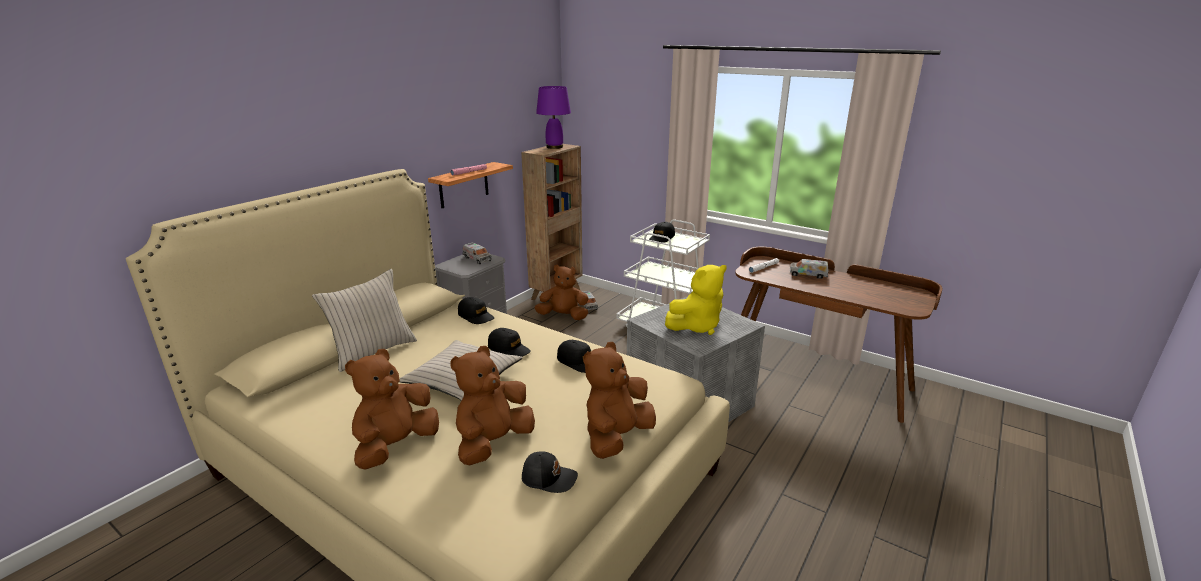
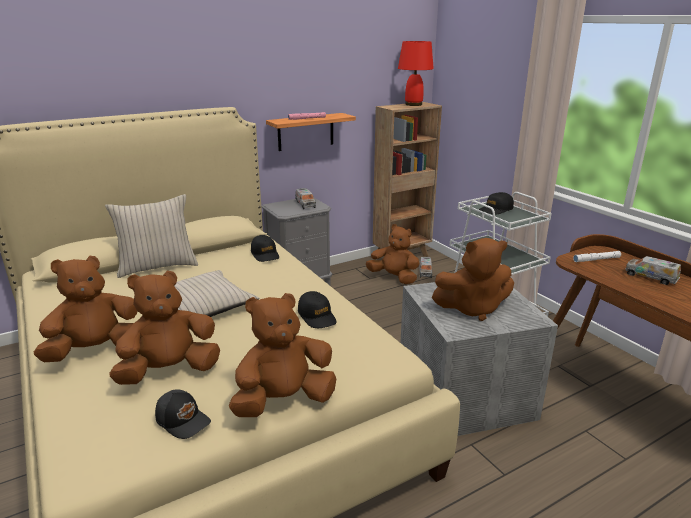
camera: 25 degrees right, 0 degrees up
(509, 349) = (265, 289): black cap -> none
(555, 147) = (414, 104): purple table lamp -> red table lamp
(696, 326) = (472, 308): yellow plush toy -> brown plush toy

